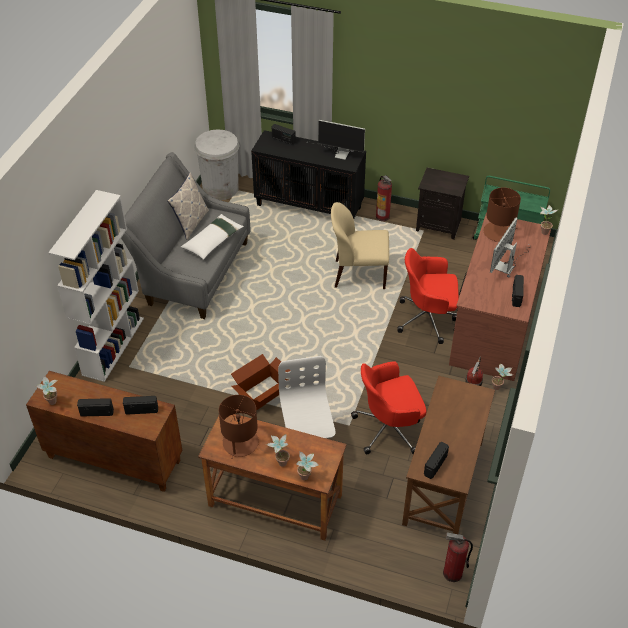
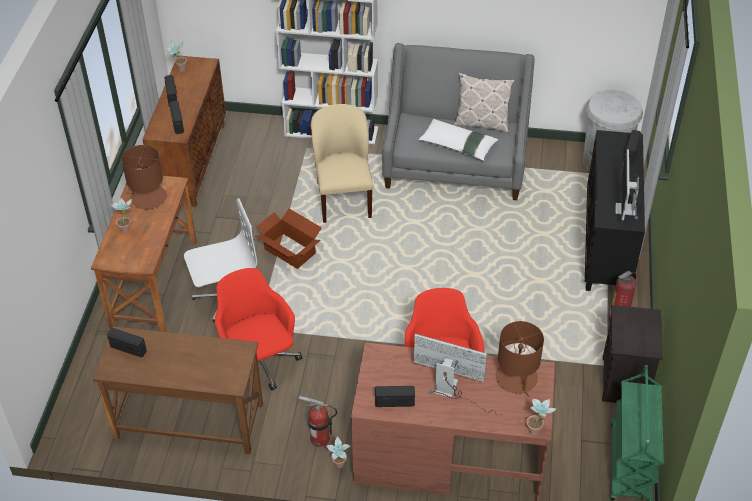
camera: 80 degrees right, 0 degrees up
(306, 479) = (107, 250): potted plant -> none
(358, 274) = (498, 308): beige chair -> beige chair (343, 199)
(452, 573) = (73, 437): fire extinguisher -> none

